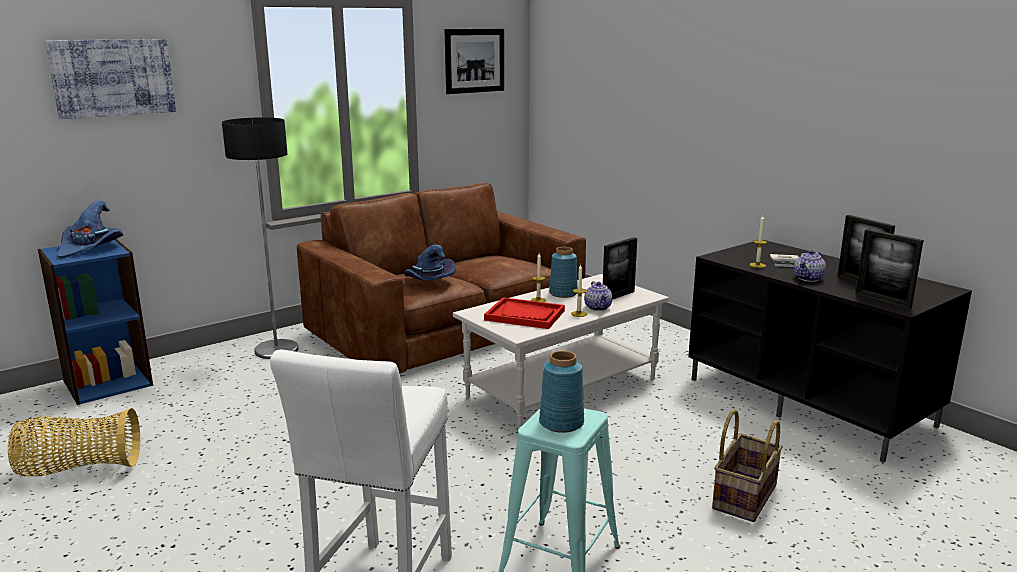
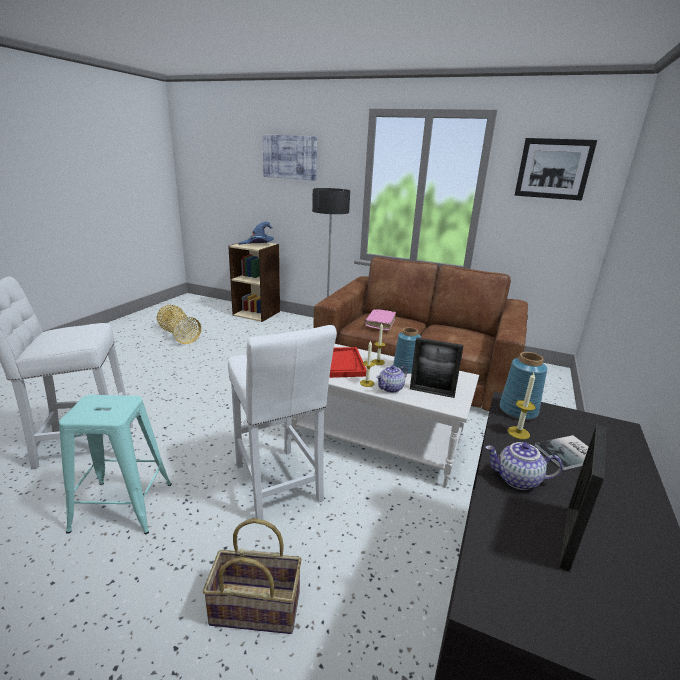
camera: 60 degrees right, 5 degrees up
(108, 382) = (257, 313): blue bookcase -> beige bookcase
(428, 280) = (380, 323): blue hat -> pink book
(561, 423) = (98, 407): blue vase -> blue vase (517, 410)
(596, 456) = (278, 487): none -> white stool
(882, 301) = (500, 571): picture frame -> none

